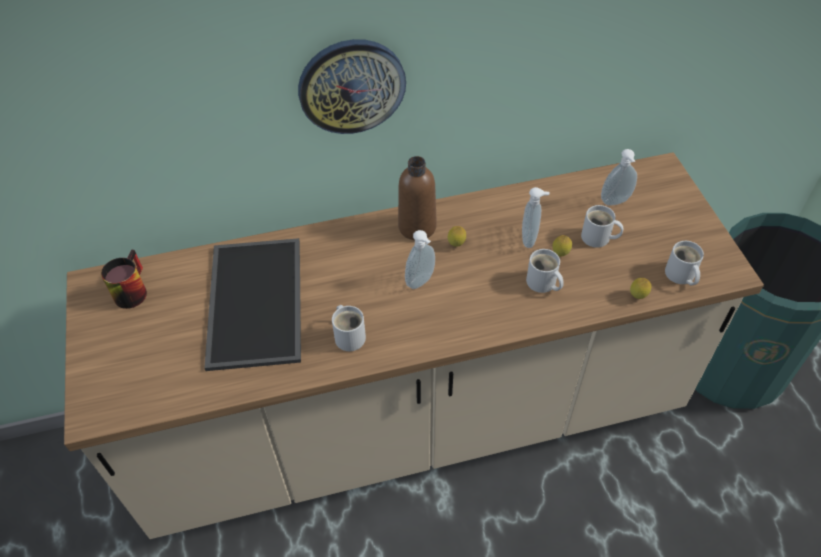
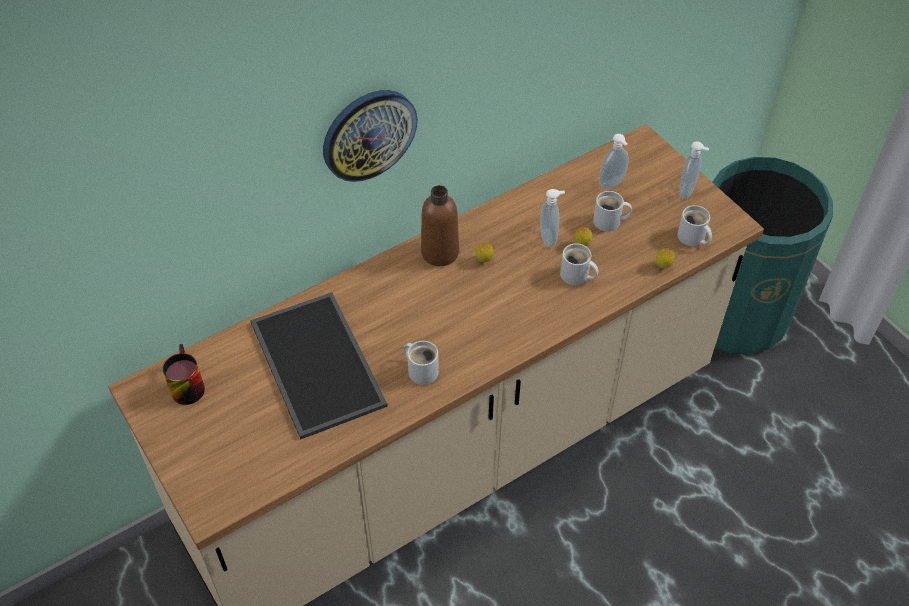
camera: 20 degrees left, 0 degrees up
(421, 282) = (466, 303): soap dispenser -> soap dispenser (688, 191)

